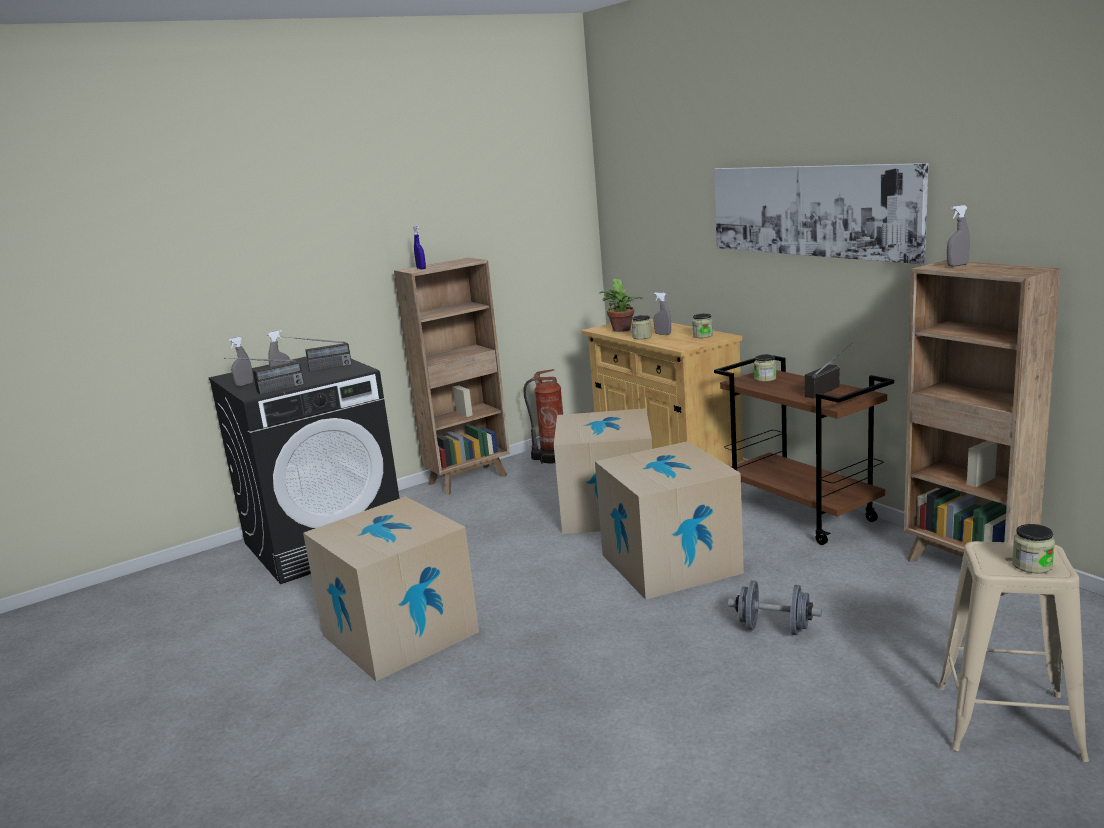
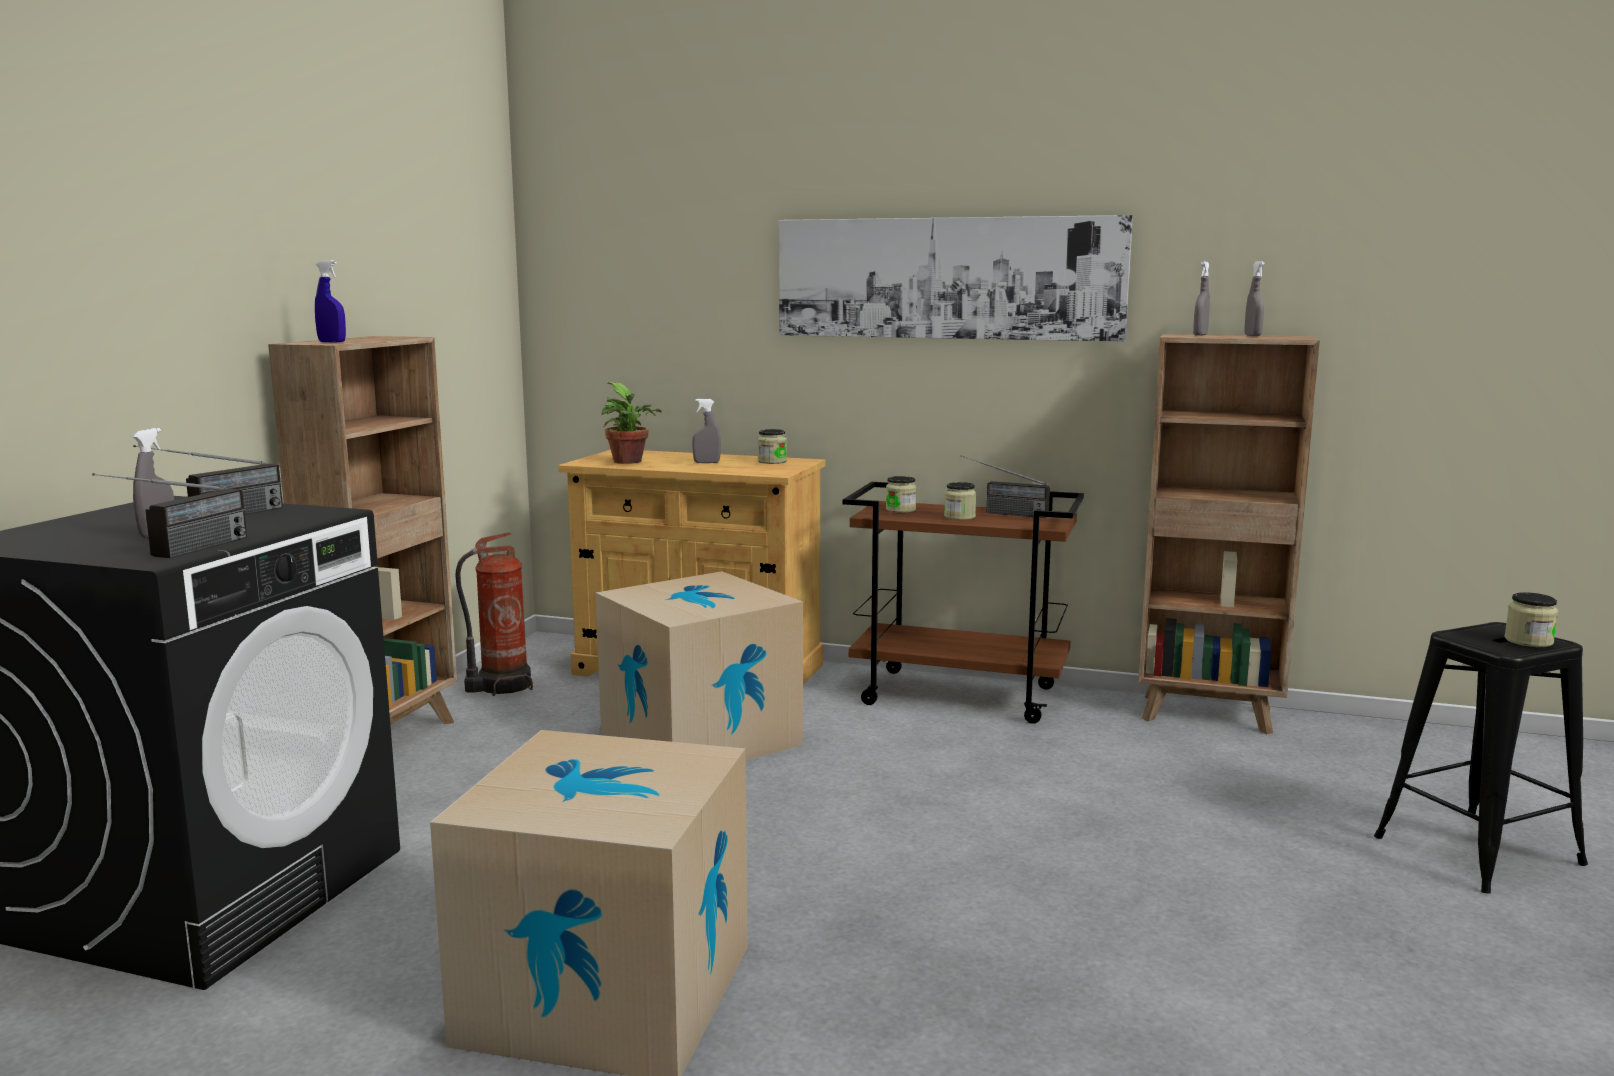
camera: 40 degrees left, 5 degrees down
(244, 385) = (76, 549): grey spray bottle -> grey spray bottle (1252, 335)
(642, 337) = (683, 467): jar -> jar (959, 517)
(670, 563) = (890, 783): cardboard box -> none
(774, 628) = (1130, 825): grey dumbbell -> none
(827, 388) = (1001, 513): radio -> radio turned 75 degrees counterclockwise
(1009, 722) = (1478, 850): beige stool -> black stool

